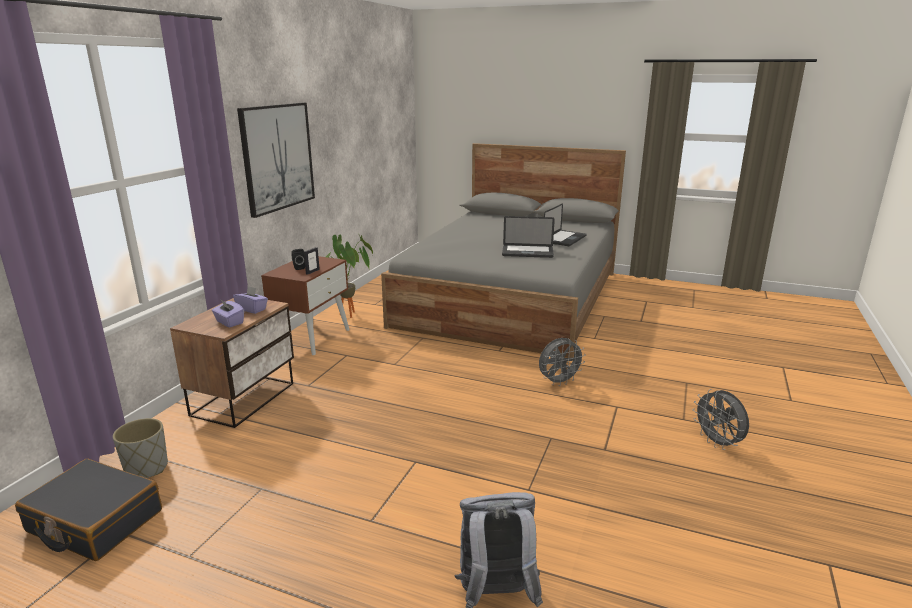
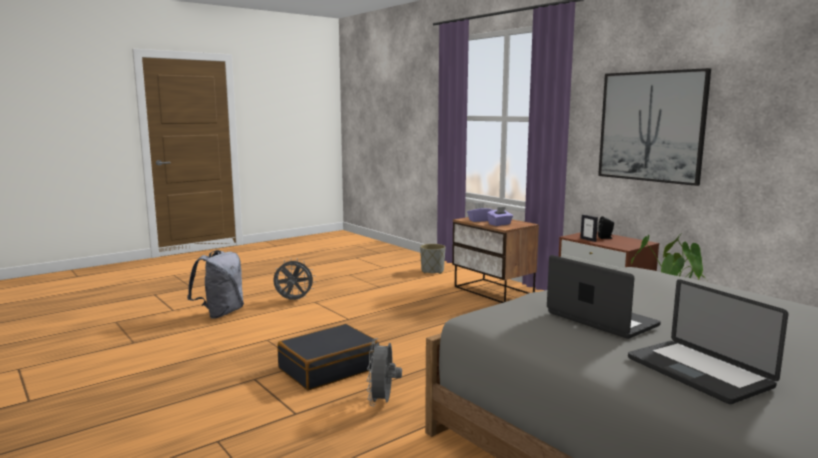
camera: 120 degrees right, 10 degrees down
(94, 521) = (398, 264): black suitcase -> black suitcase (328, 368)
(527, 252) = (601, 319): laptop -> laptop turned 105 degrees clockwise
(717, 443) = (161, 437): grey fan -> grey fan (293, 300)

